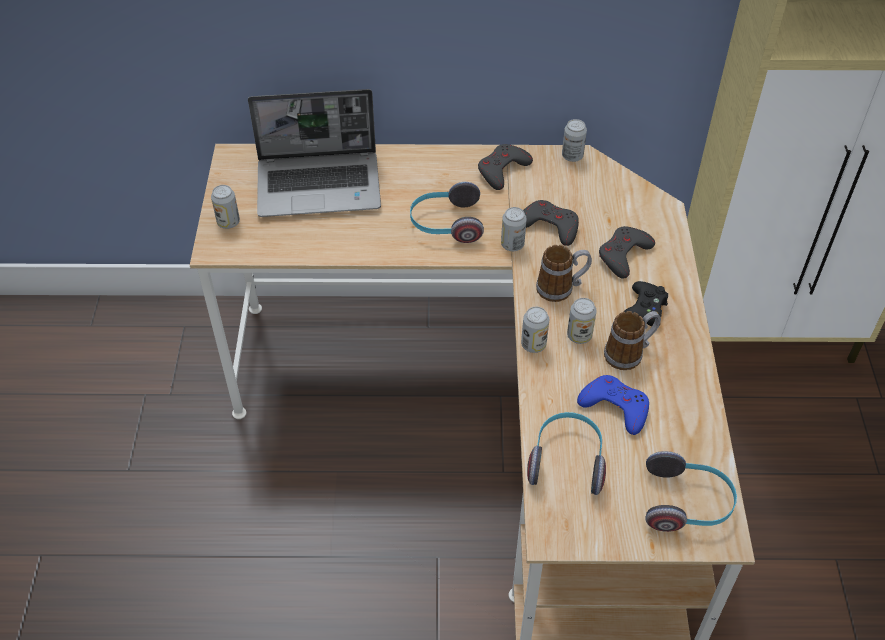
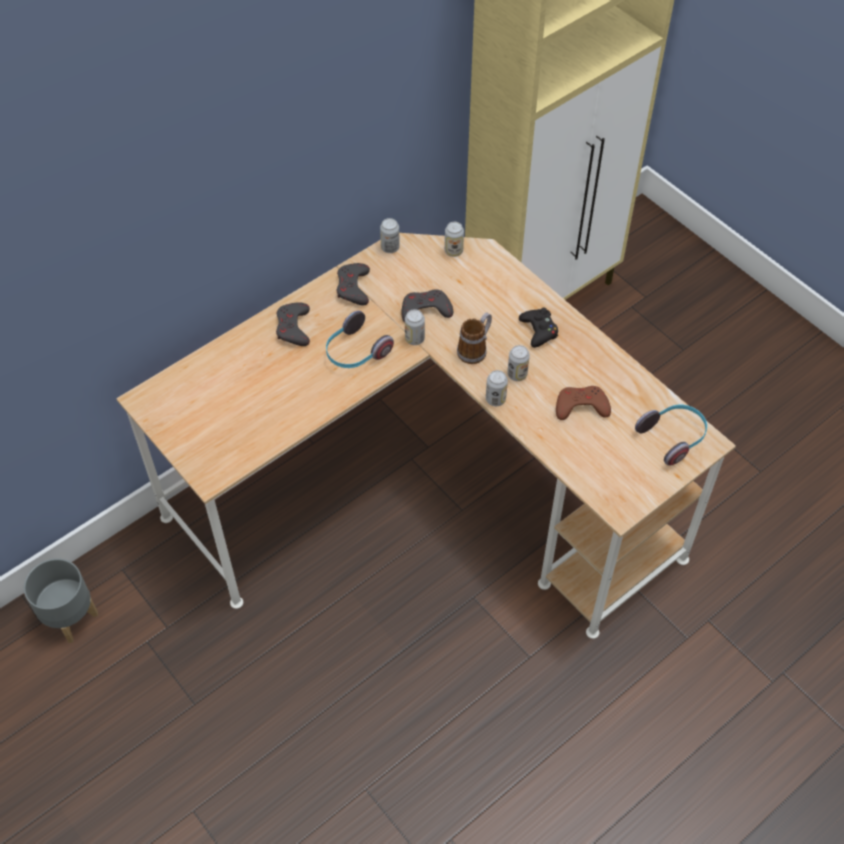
camera: 40 degrees left, 5 degrees up
(113, 336) = (71, 617): none -> grey planter
(228, 222) = (198, 451): can -> can (453, 251)
(320, 185) = (235, 380): laptop -> none
(567, 460) = (586, 459): headphones -> none
(615, 407) = (581, 406): blue game controller -> brown game controller
(623, 255) = (491, 300): grey game controller -> grey game controller (293, 328)
(629, 353) = (557, 366): mug -> none

